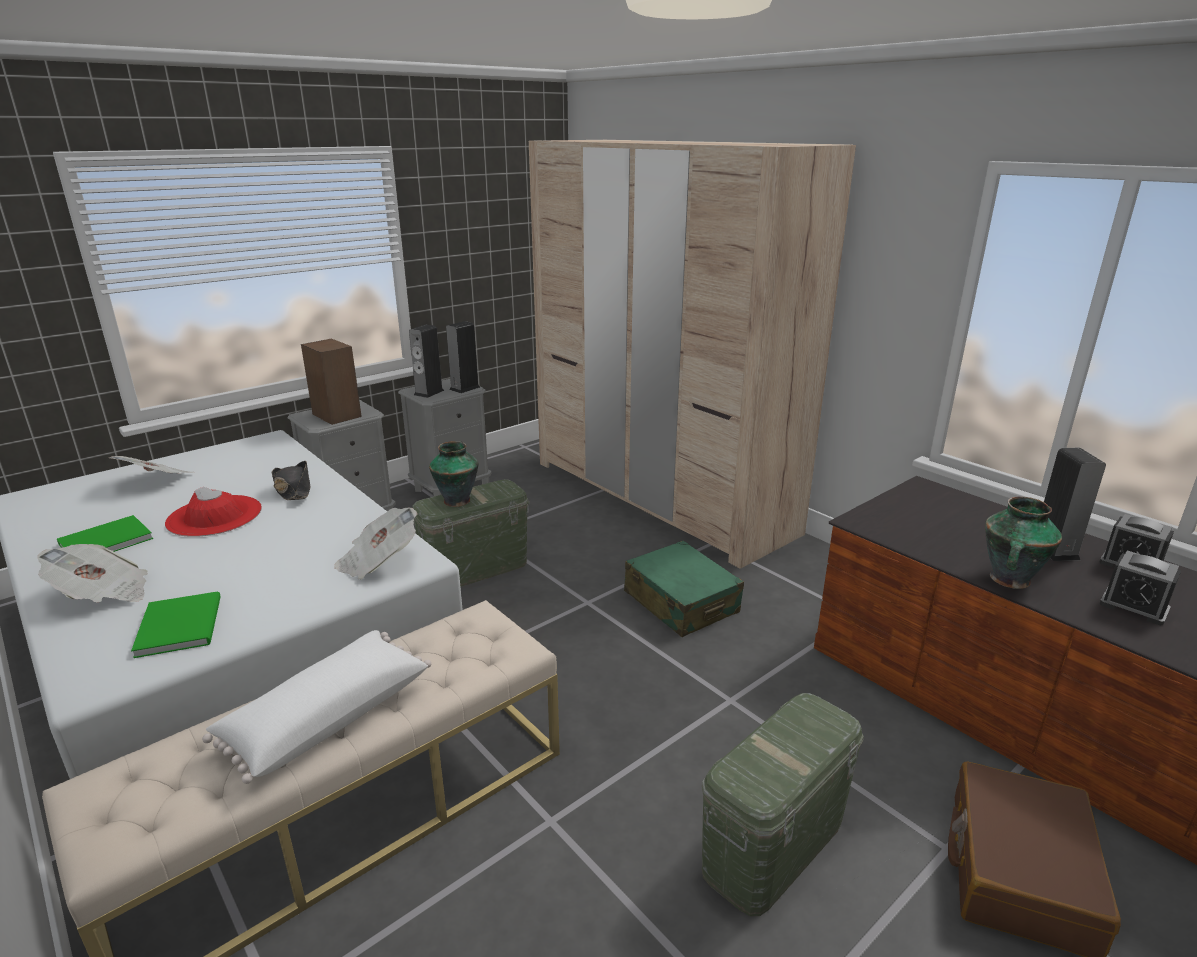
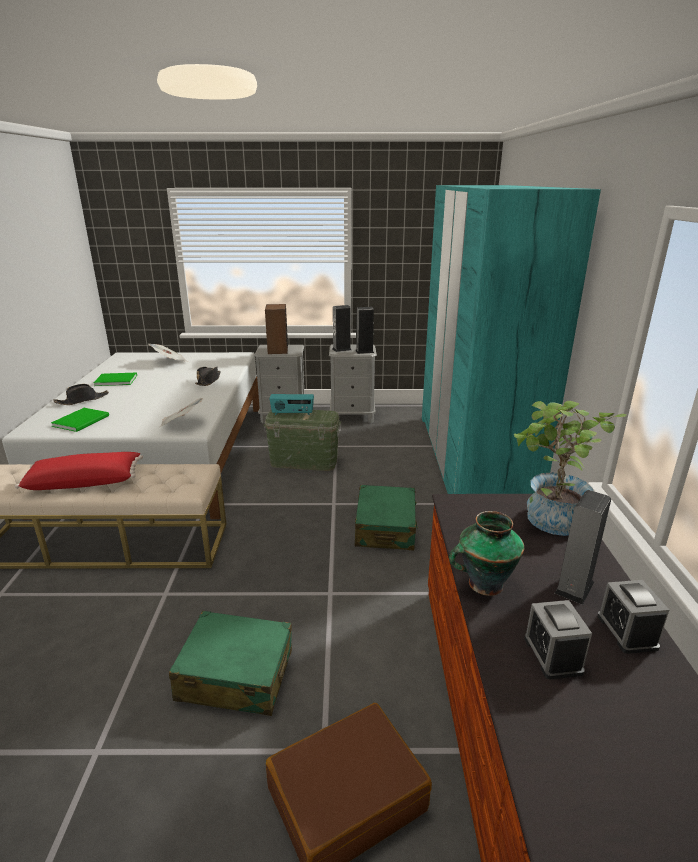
camera: 40 degrees right, 0 degrees up
(103, 594) = (82, 400): newspaper -> black hat
(214, 516) = (163, 382): red hat -> none
(326, 717) = (85, 482): white pillow -> red pillow
(456, 500) = (292, 413): vase -> radio
(660, 496) = (470, 462): beige wardrobe -> turquoise wardrobe
(773, 846) = (235, 675): green storage box -> green suitcase
(949, 505) = (548, 522): none -> potted plant

